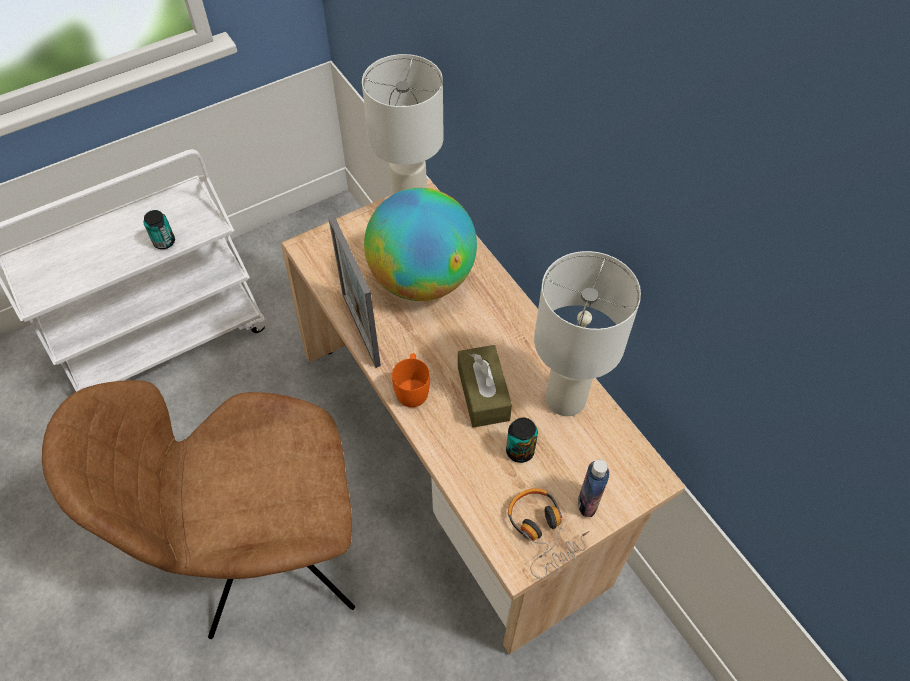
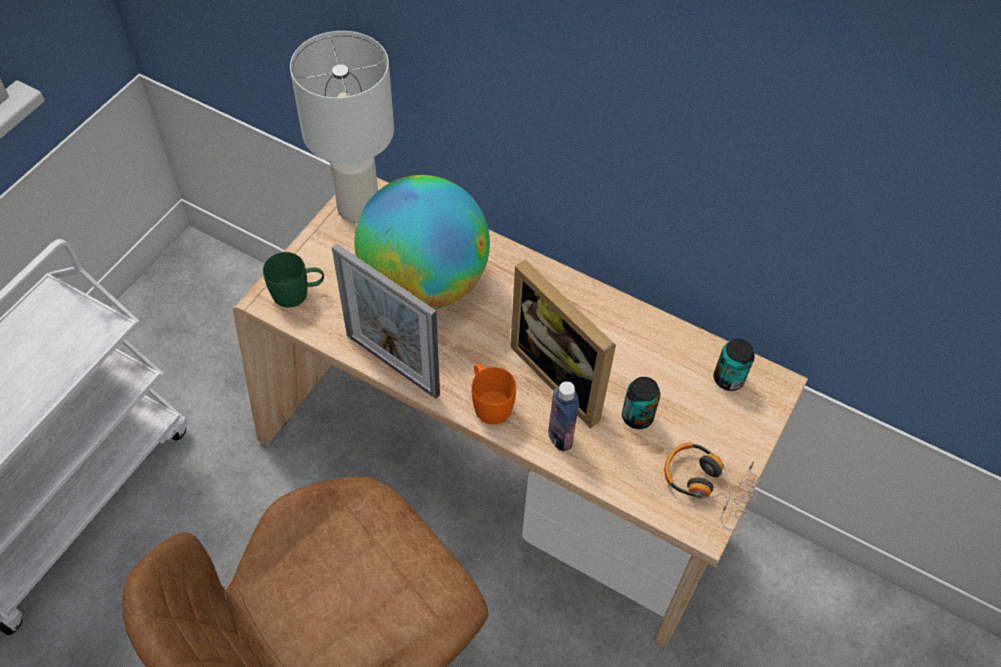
camera: 30 degrees left, 0 degrees up
(164, 242) = (59, 369): can -> can (728, 379)
(328, 250) = (298, 293): none -> green mug
(483, 393) = (565, 375): brown tissue box -> picture frame
(566, 400) = (650, 345): white table lamp -> none
(587, 502) = (731, 436): bottle -> bottle (560, 436)

